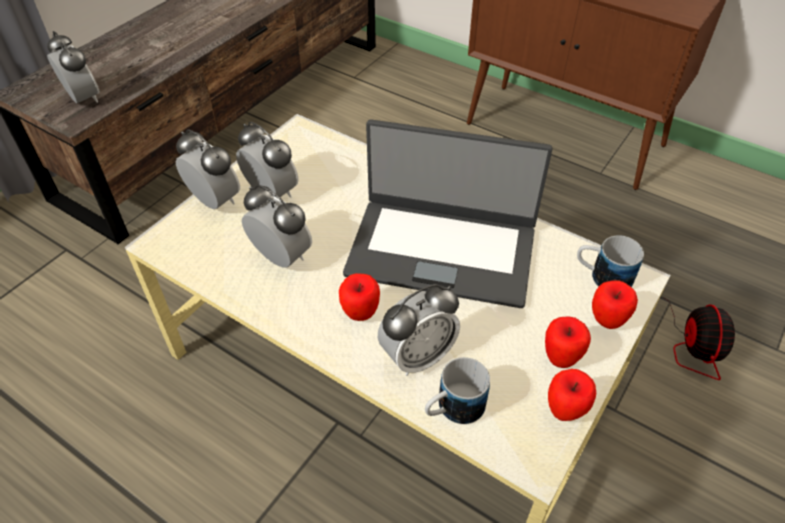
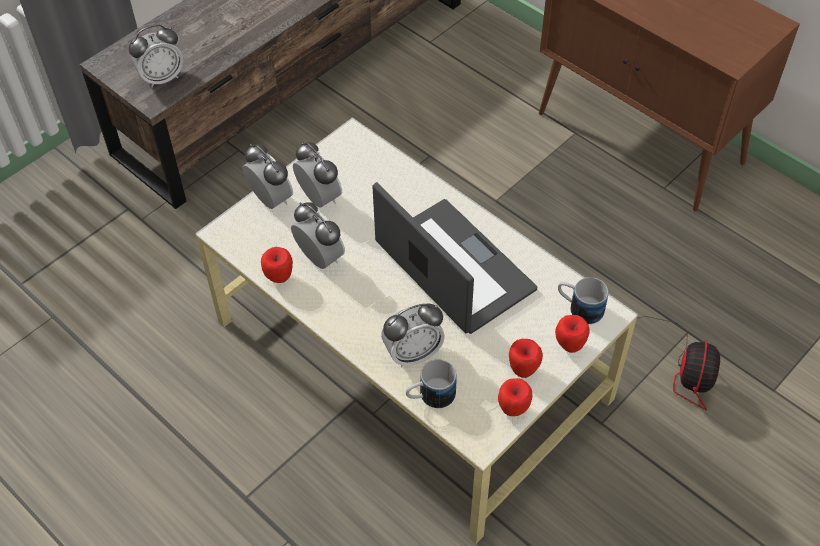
camera: 10 degrees right, 5 degrees up
(83, 99) = (161, 78): alarm clock -> alarm clock turned 90 degrees clockwise
(360, 314) = (375, 315): apple -> apple (279, 278)
(442, 250) = (452, 268): laptop -> laptop turned 150 degrees counterclockwise

